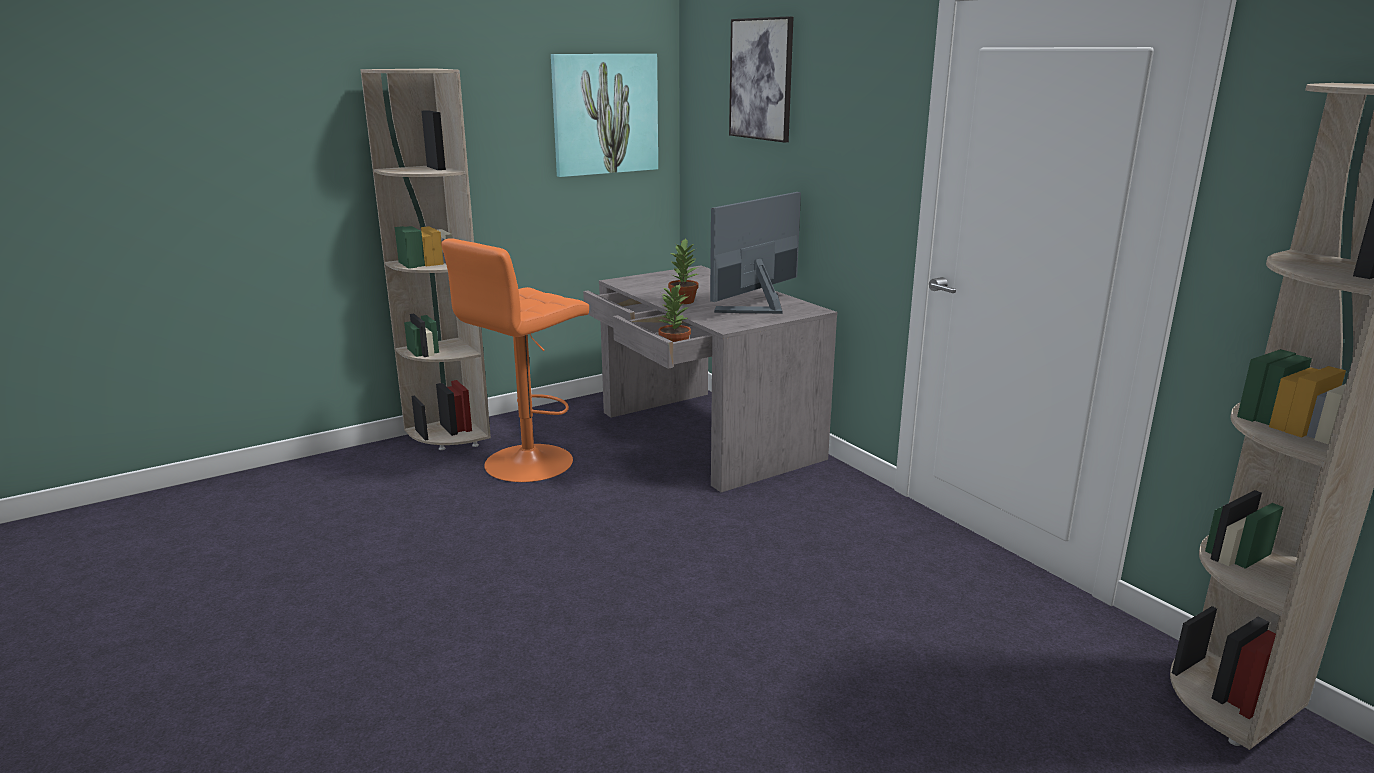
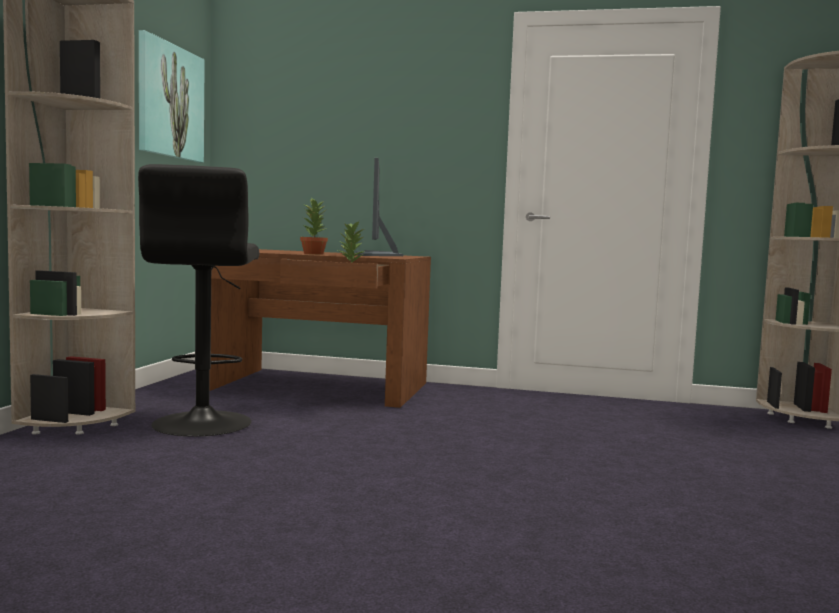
camera: 45 degrees left, 15 degrees down
(527, 463) = (201, 424): orange stool -> black stool
(698, 438) = (314, 389): grey desk -> brown desk
(761, 79) = (327, 83): picture -> none

